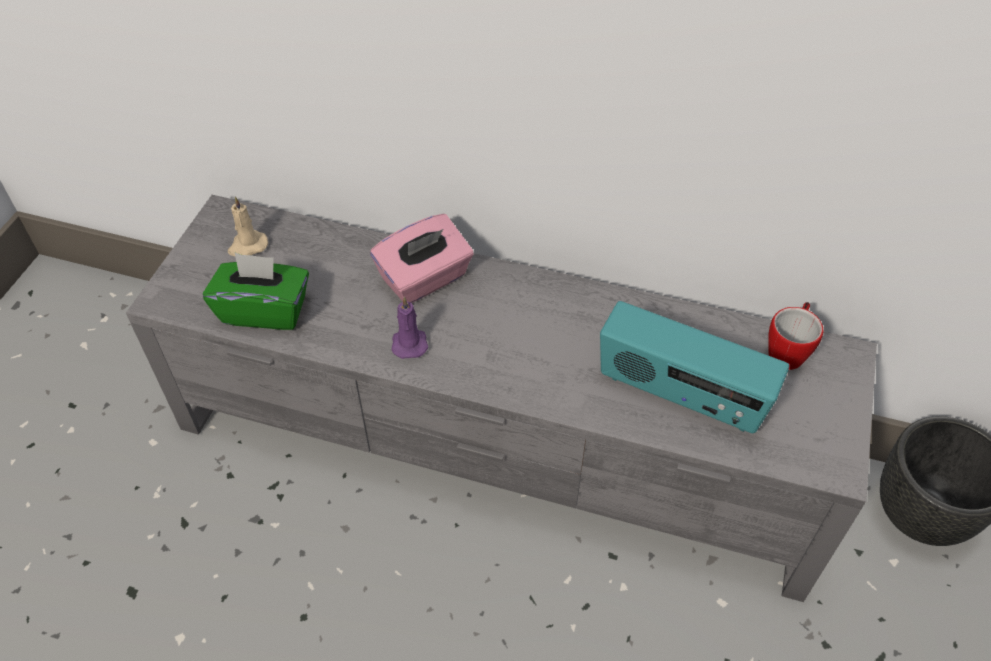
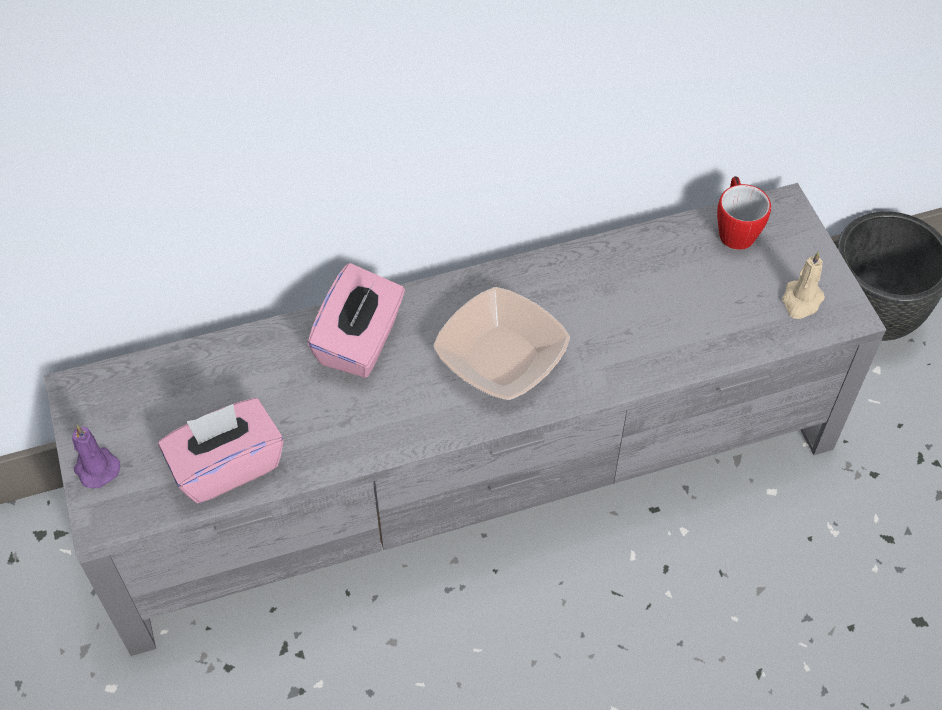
camera: 35 degrees left, 5 degrees up
(247, 246) = (142, 409): beige candle -> beige candle (801, 301)
(265, 310) = (227, 465): green tissue box -> pink tissue box
(409, 342) = (402, 413): purple candle -> purple candle (95, 467)
(515, 343) = (501, 357): none -> bowl
(680, 395) = (680, 322): radio -> none

